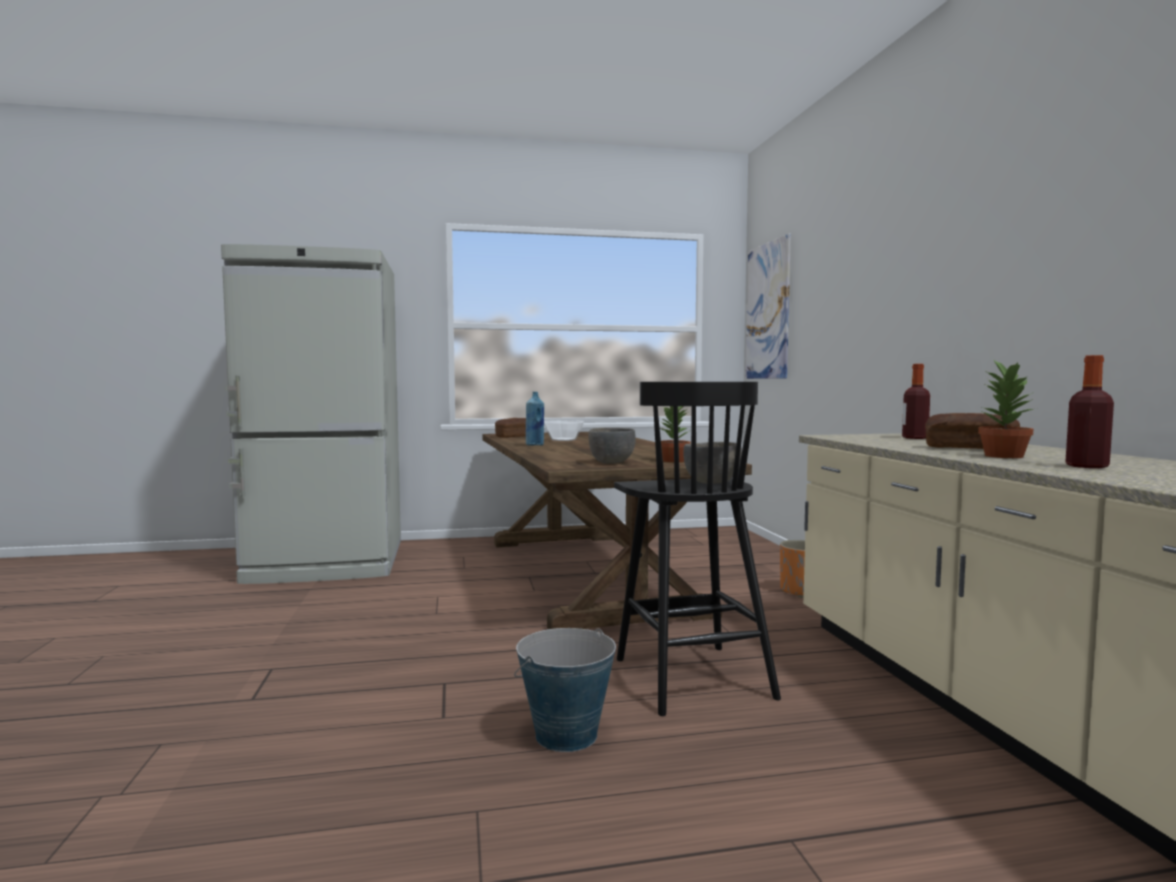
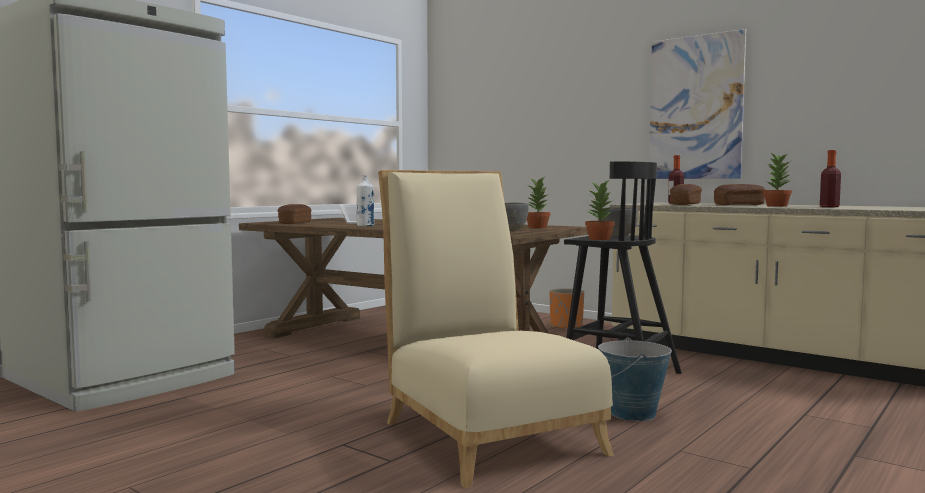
camera: 40 degrees left, 0 degrees up
(381, 700) = (485, 432): none -> beige chair
(535, 445) = (365, 226): blue bottle -> white bottle
(651, 486) = (600, 239): none -> potted plant
(767, 311) = (463, 112): picture -> picture (695, 107)
(897, 441) = (685, 204): none -> bread

